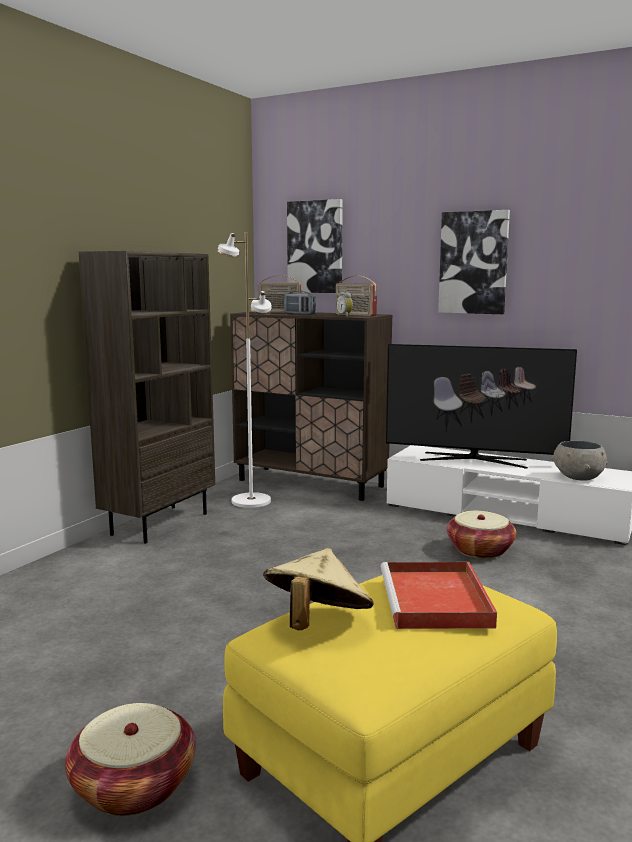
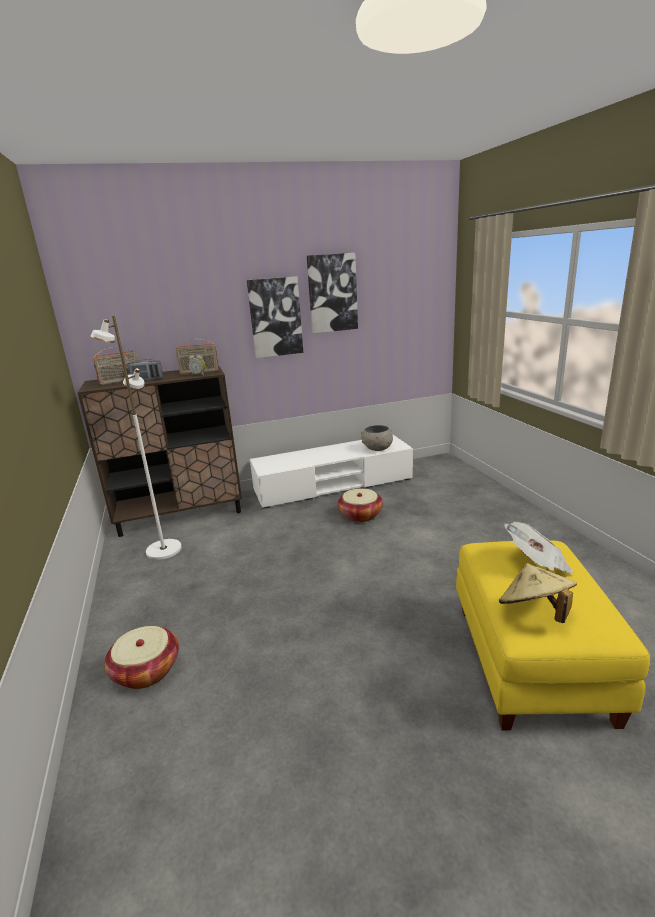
camera: 45 degrees left, 10 degrees up
(133, 785) = (477, 790): basket -> basket (146, 670)
(159, 523) = (123, 607): brown bookcase -> none
(315, 247) = (131, 316): picture -> picture (332, 293)
(436, 601) = (537, 562): red tray -> newspaper
(473, 460) = (307, 457): television -> none

